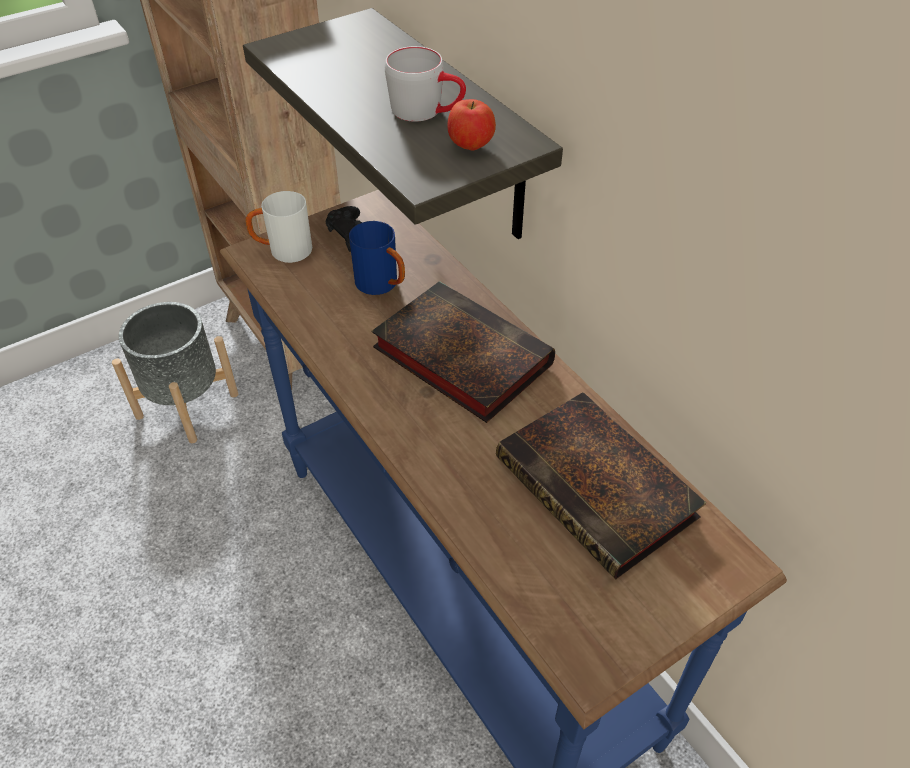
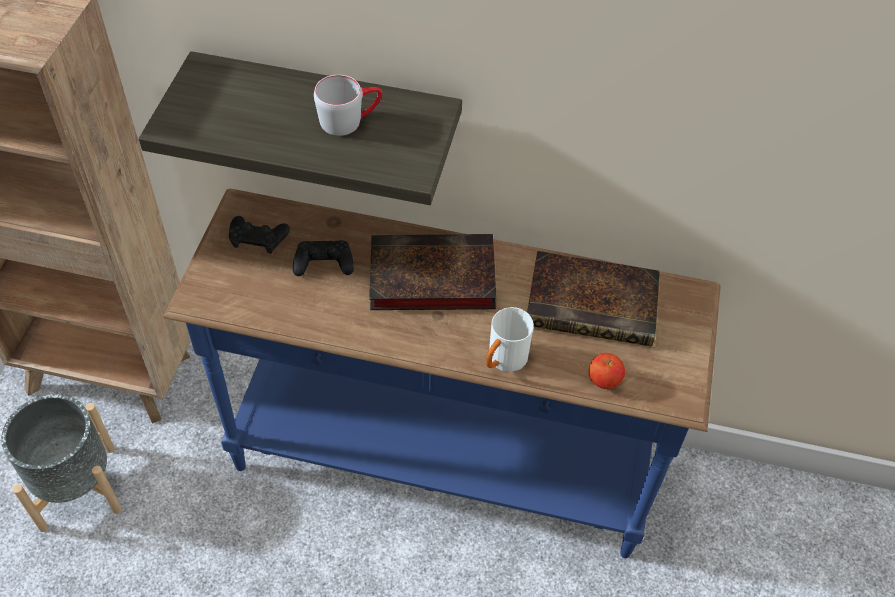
camera: 45 degrees left, 5 degrees up
(283, 251) = (219, 285): white mug -> white mug (503, 361)
(382, 285) = (324, 263): blue mug -> black game controller
(471, 146) = (410, 130): apple -> apple (604, 380)

